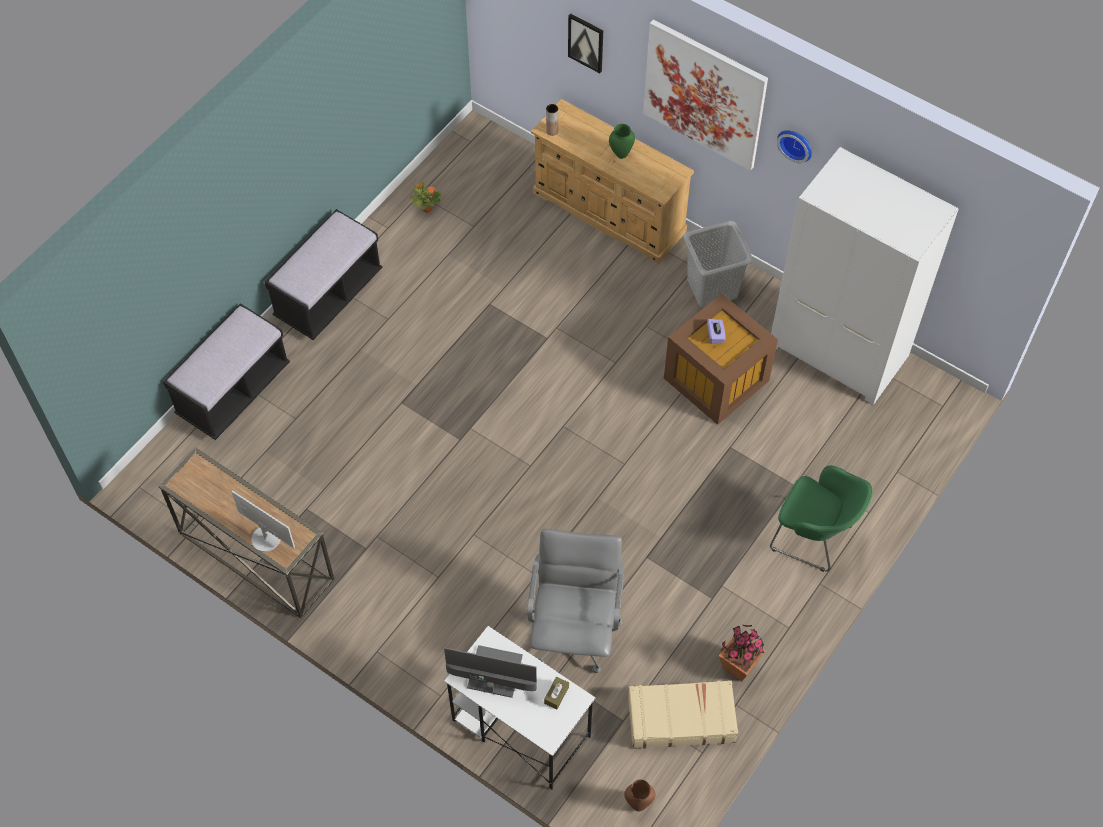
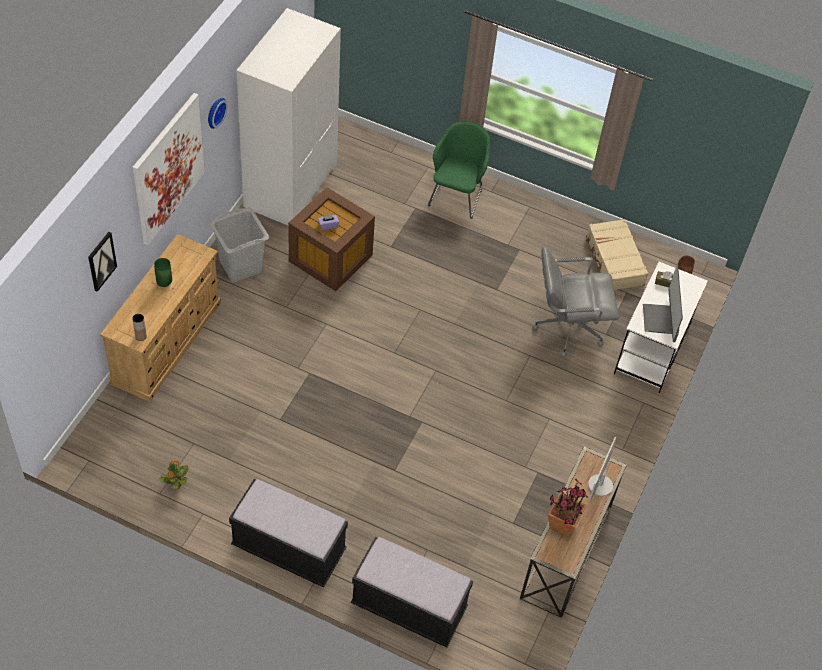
camera: 105 degrees left, 5 degrees down
(739, 666) = (566, 232): potted plant -> potted plant (562, 524)

